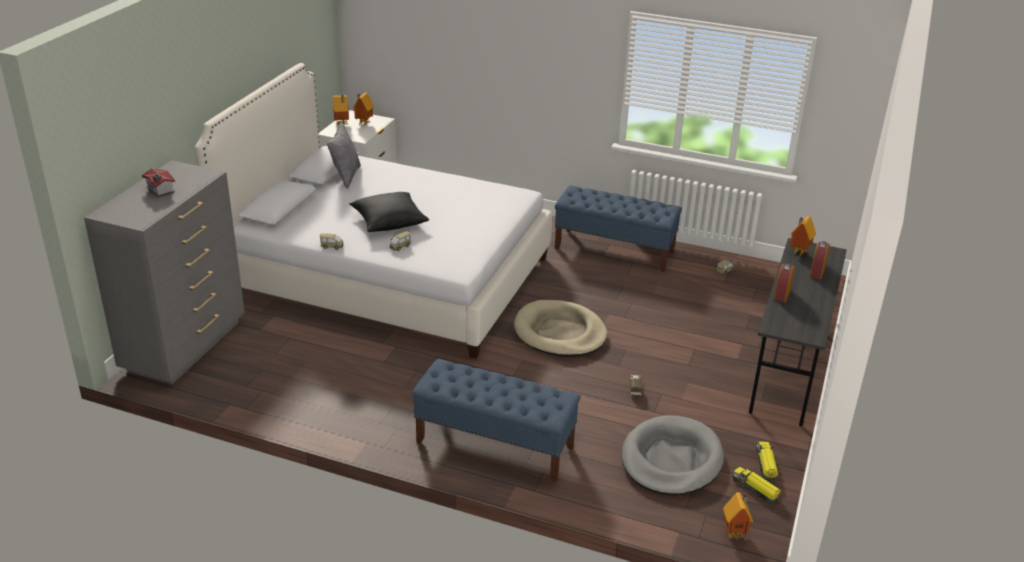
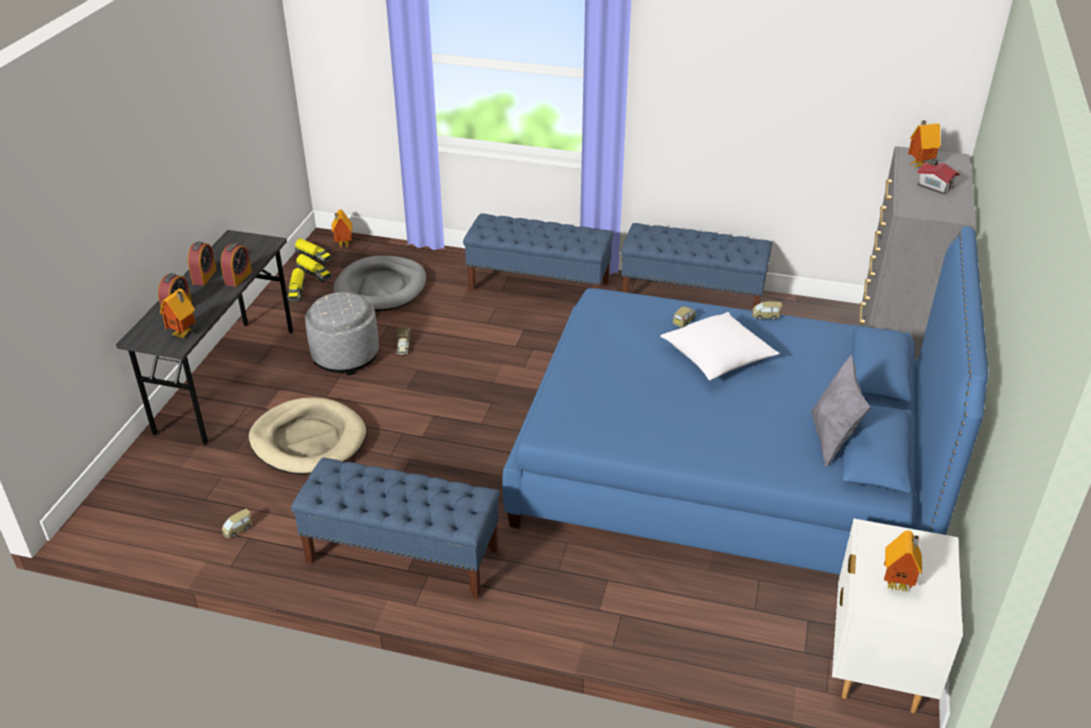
camera: 175 degrees right, 5 degrees up
(334, 417) = (692, 297): none -> blue bench
(342, 124) = (936, 575): toy house -> toy house (918, 165)
(387, 276) = (727, 469): white bed -> blue bed
(389, 222) = (717, 357): black pillow -> white pillow
(560, 333) = (484, 403): beige dog bed -> beige dog bed (308, 440)
(688, 383) = (345, 356): none -> grey ottoman
(767, 517) = (313, 256): none -> toy truck
(814, 298) = (204, 276): none -> alarm clock

